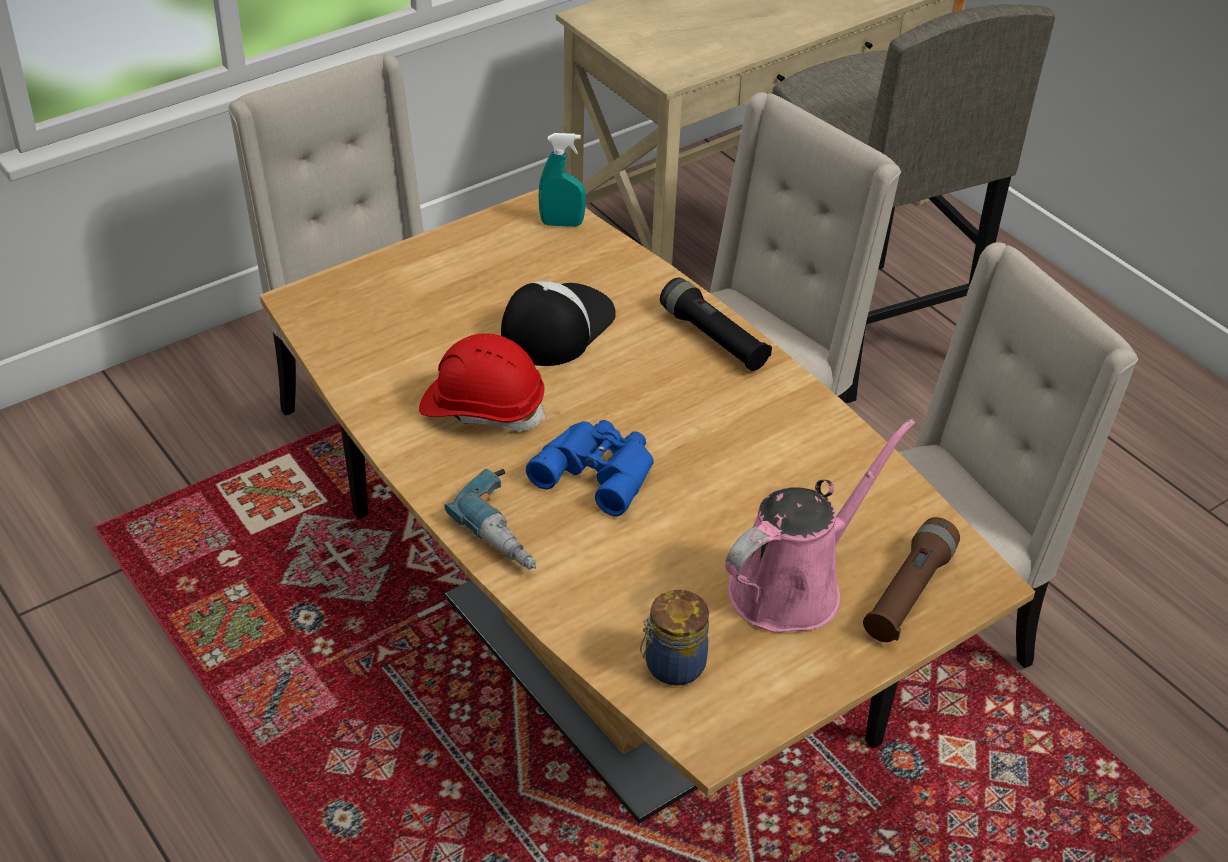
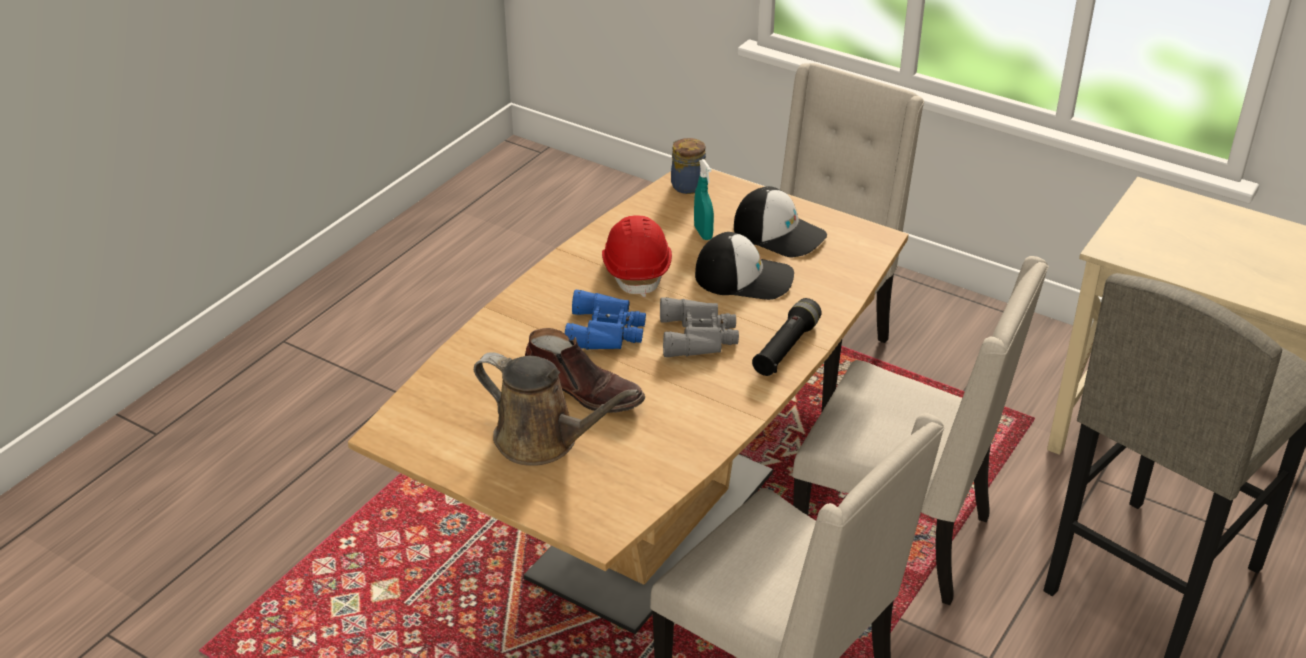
camera: 70 degrees right, 5 degrees down
(483, 272) = (779, 233): none -> cap
(509, 529) = (529, 310): power drill -> none
(562, 223) = (864, 250): turquoise spray bottle -> turquoise spray bottle (703, 233)
(653, 396) = (699, 336): none -> grey binoculars
(672, 666) = (442, 403): jar -> jar (687, 185)
(711, 523) = (584, 390): none -> brown boot
(793, 586) = (543, 440): pink watering can -> brown watering can
(908, 593) = (565, 497): brown flashlight -> none

